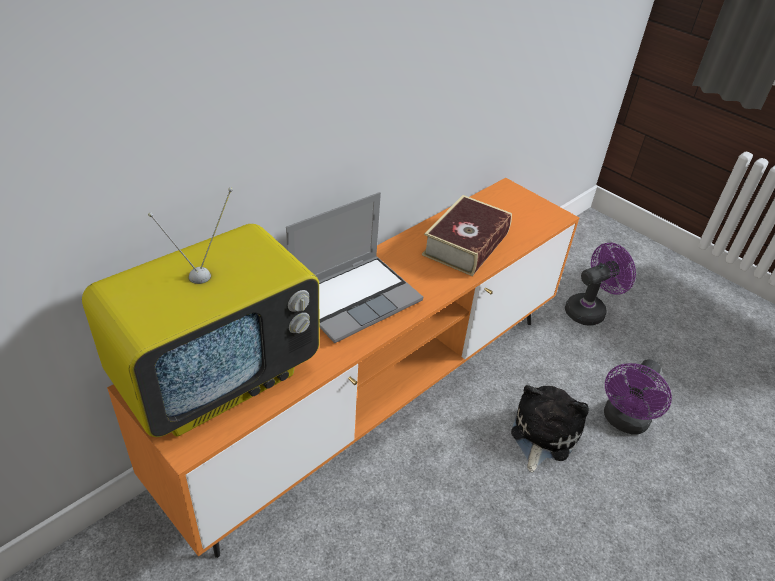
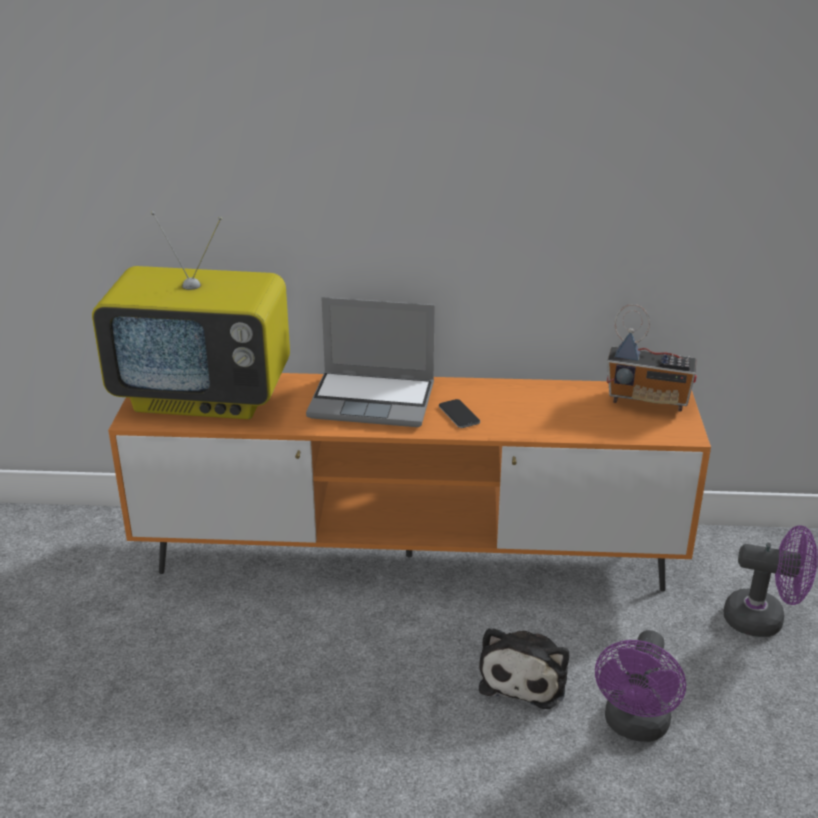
camera: 50 degrees right, 10 degrees down
(426, 275) = (459, 415): none -> phone
(466, 244) = (538, 411): book -> none
(506, 201) = (648, 400): none -> radio
(542, 434) = (525, 676): plush toy -> plush toy turned 120 degrees clockwise
(624, 422) = (635, 727): purple fan -> purple fan turned 60 degrees counterclockwise

